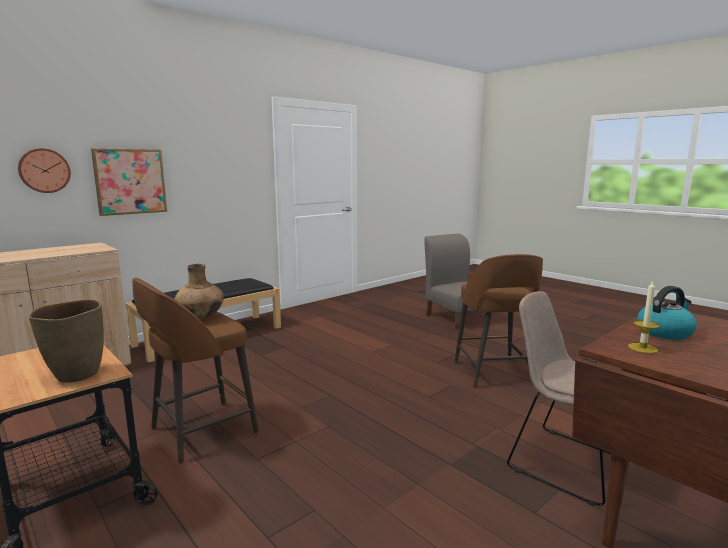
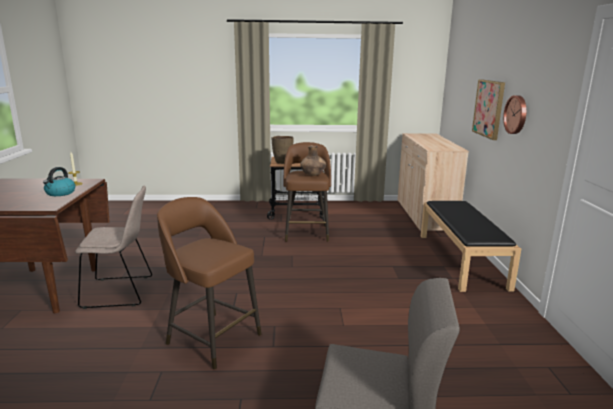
camera: 130 degrees right, 5 degrees up
(44, 170) = (468, 93): wall clock -> wall clock (516, 114)

